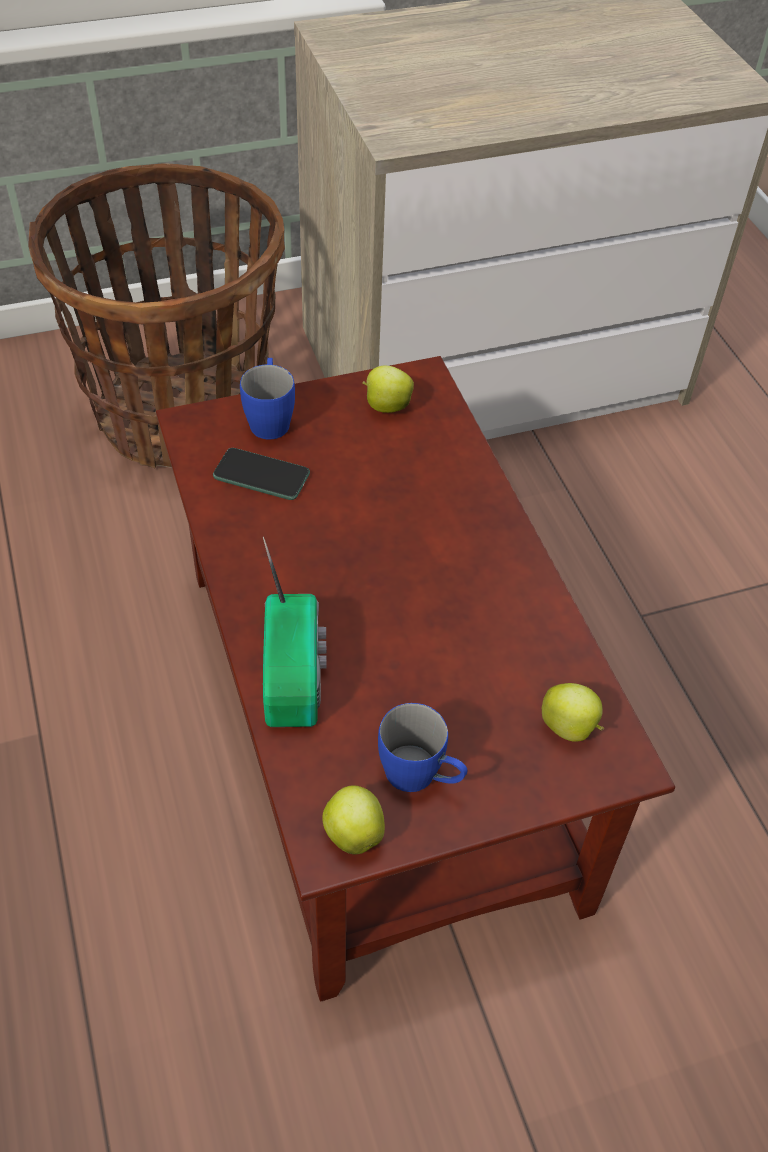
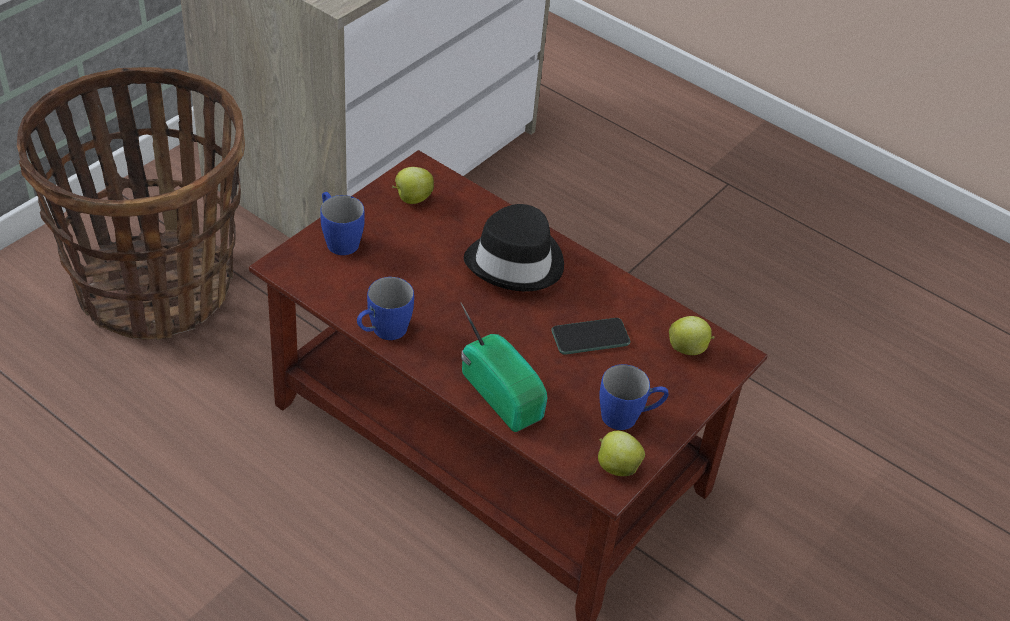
camera: 35 degrees left, 5 degrees down
(227, 540) = (383, 332): none -> blue mug
(261, 475) = (368, 280): phone -> phone (590, 337)
(443, 526) = (516, 262): none -> black hat

